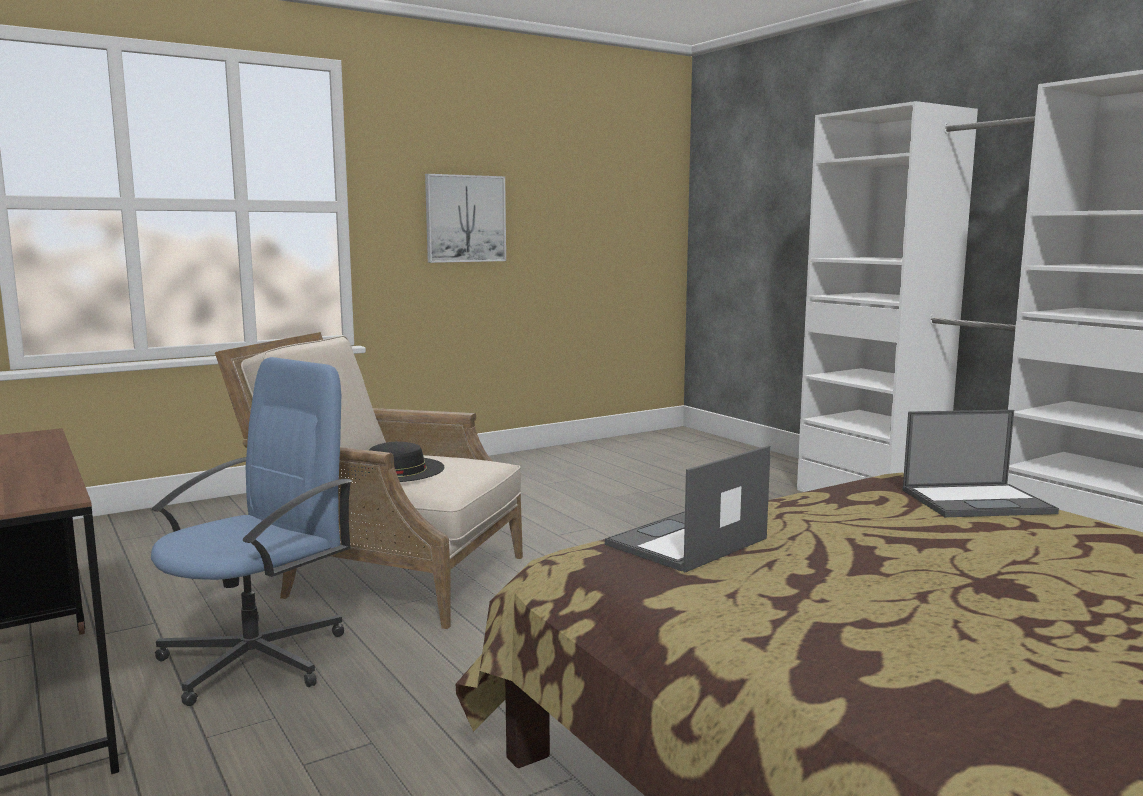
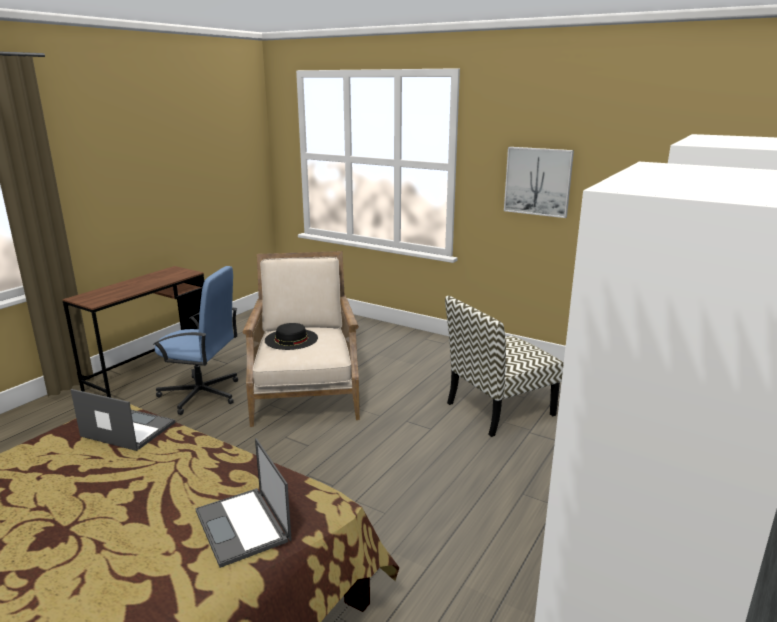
camera: 65 degrees right, 10 degrees up
(586, 493) = (499, 409): none -> chair

